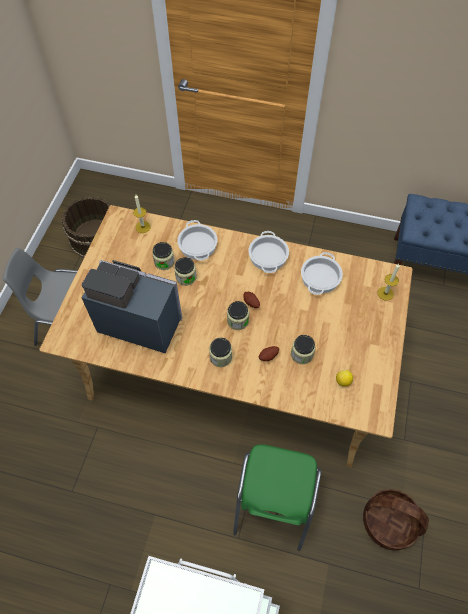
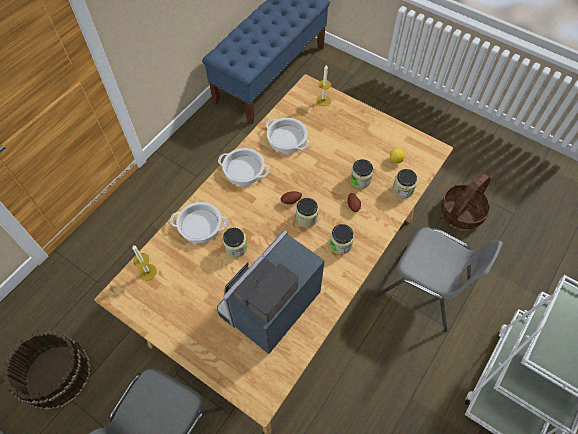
camera: 70 degrees left, 0 degrees up
(164, 262) = (206, 263): jar -> jar (402, 189)
(273, 502) = (425, 290): green chair -> grey chair

